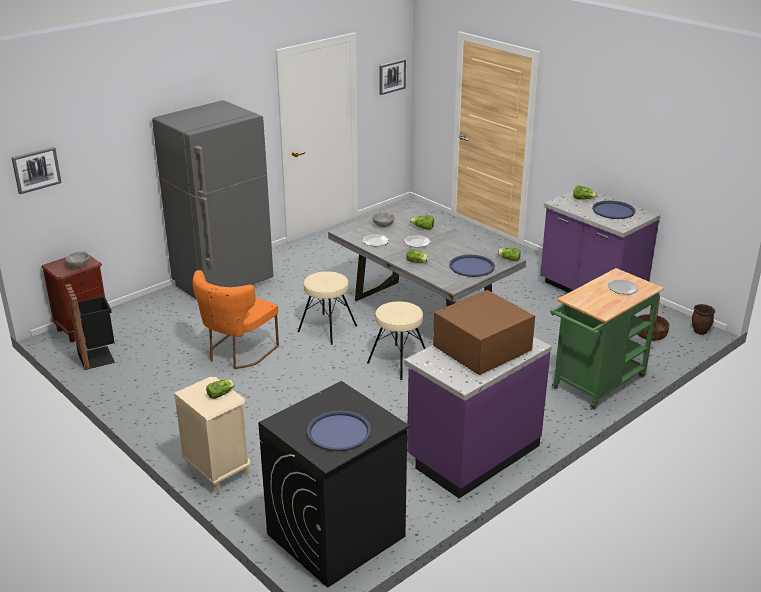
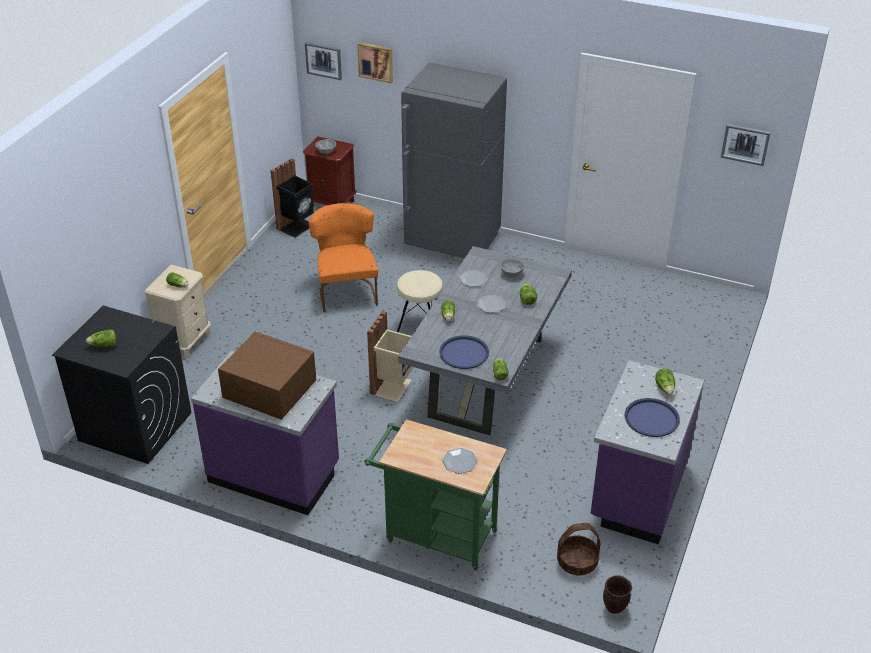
camera: 65 degrees right, 10 degrees up
(96, 143) = (376, 61): none -> picture
(237, 353) = (346, 291): orange chair -> orange chair turned 75 degrees clockwise
(338, 431) = (104, 345): blue tray -> lettuce
(398, 362) = (393, 387): beige stool -> beige trash can

